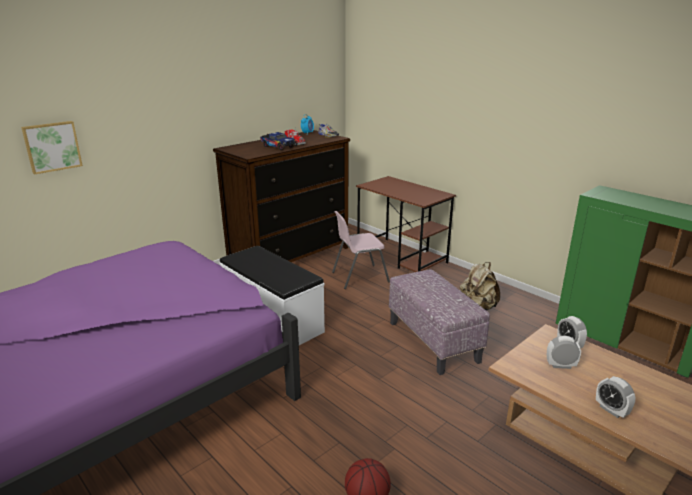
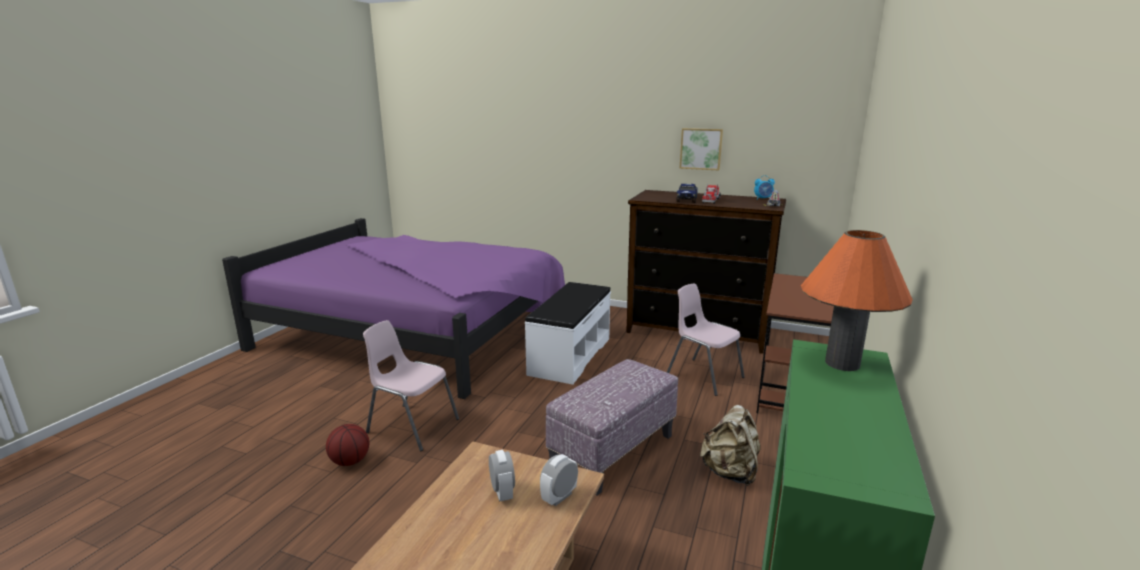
camera: 65 degrees right, 5 degrees down
(52, 146) = (516, 158): picture -> picture (701, 149)
(326, 442) = (412, 426): none -> pink chair
(611, 410) = (418, 539): alarm clock -> none
(613, 194) = (842, 363): none -> orange table lamp

